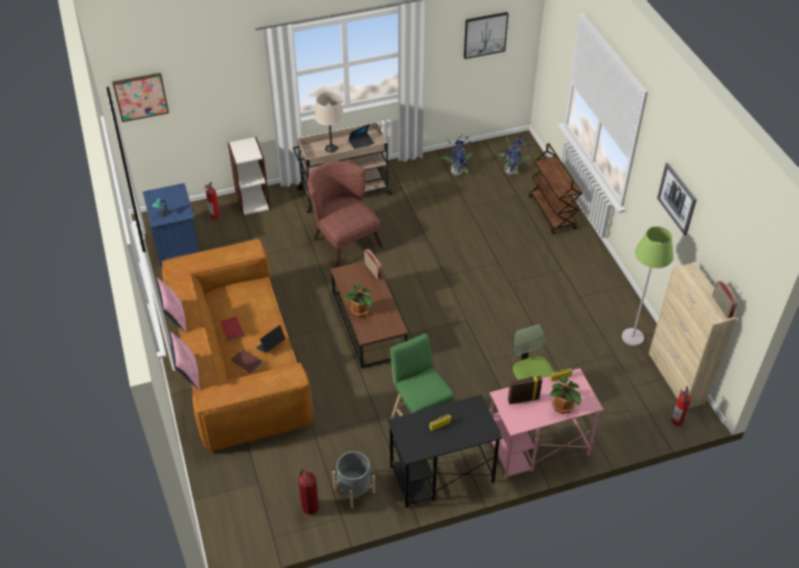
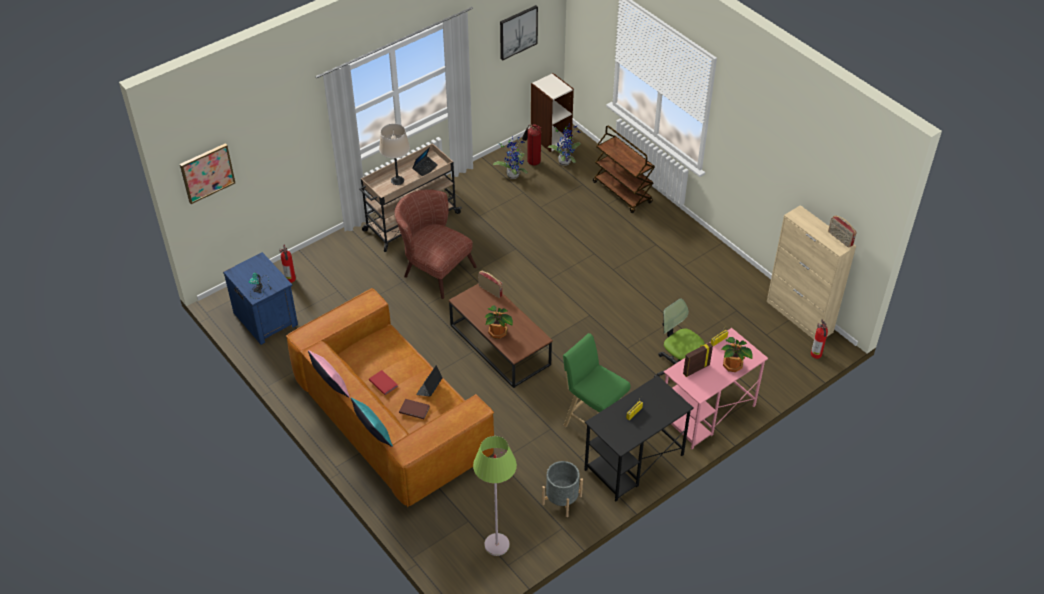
camera: 20 degrees left, 0 degrees up
(188, 373) = (373, 435): pink pillow -> turquoise pillow
(252, 201) = (322, 255): bookcase -> bookcase (550, 138)
(309, 506) = (527, 527): fire extinguisher -> fire extinguisher (532, 162)
(632, 337) = (746, 291): green floor lamp -> green floor lamp (496, 545)
(677, 198) = (769, 150): picture -> none

